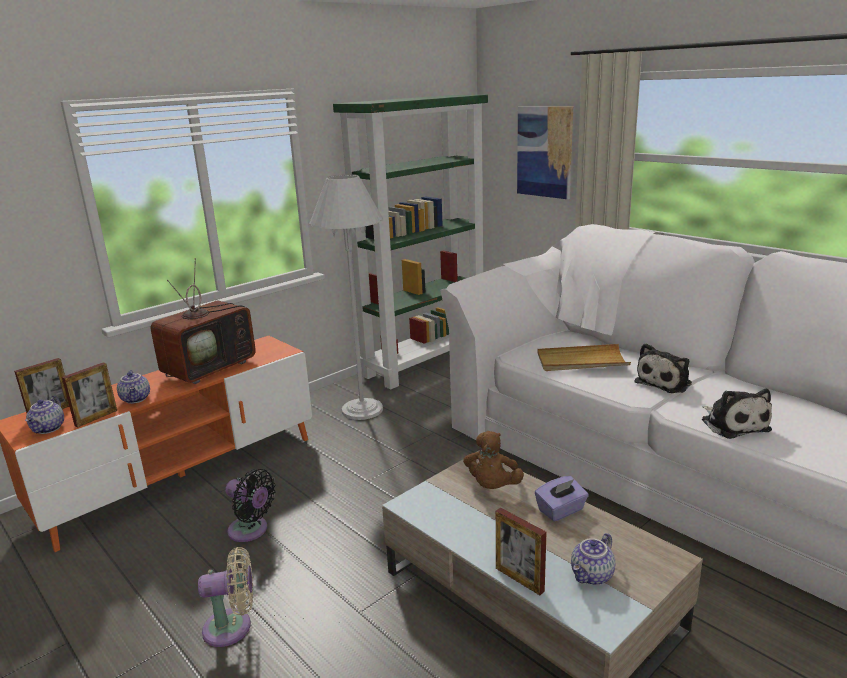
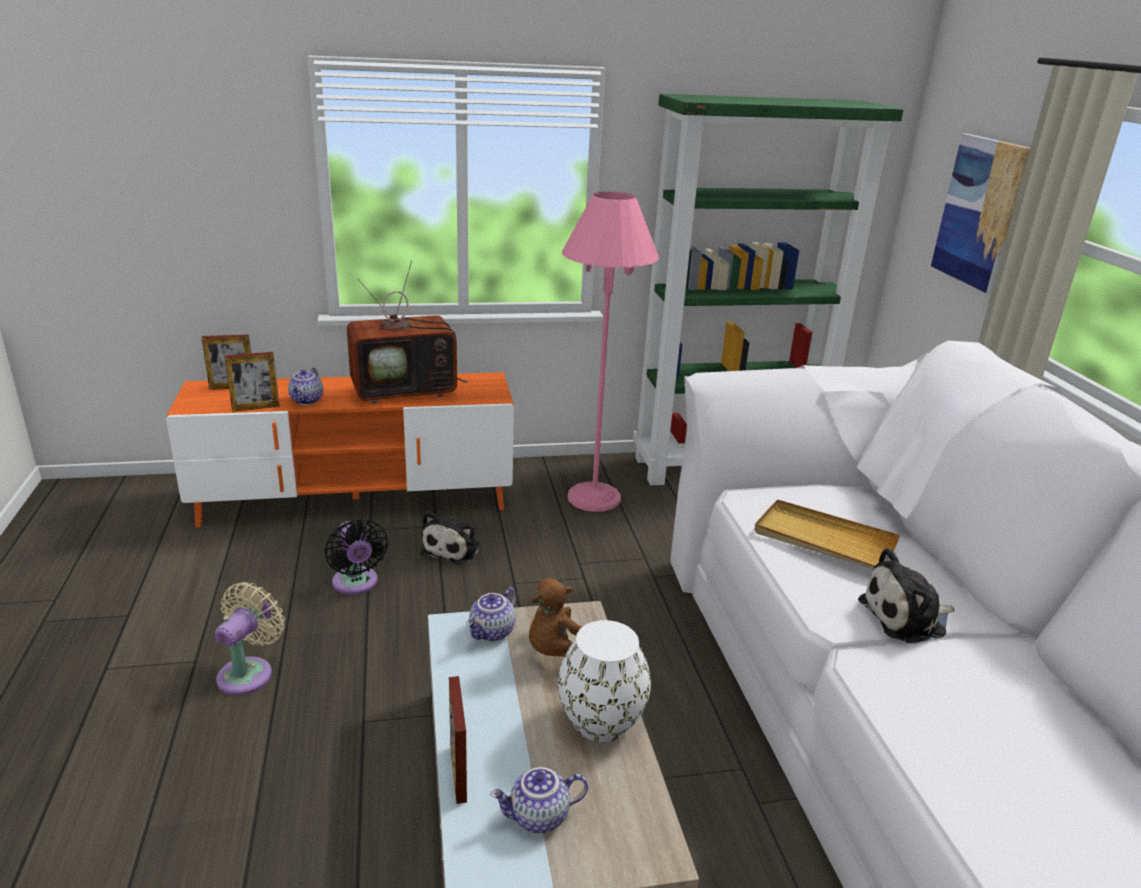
camera: 30 degrees right, 5 degrees up
(49, 429) = (212, 404): teapot -> teapot (492, 632)
(232, 627) = (249, 672): beige fan -> beige fan turned 90 degrees counterclockwise
(362, 409) = (594, 497): white floor lamp -> pink floor lamp
(561, 510) = (601, 720): purple tissue box -> white vase
(733, 424) = (926, 723): plush toy -> plush toy (453, 548)

